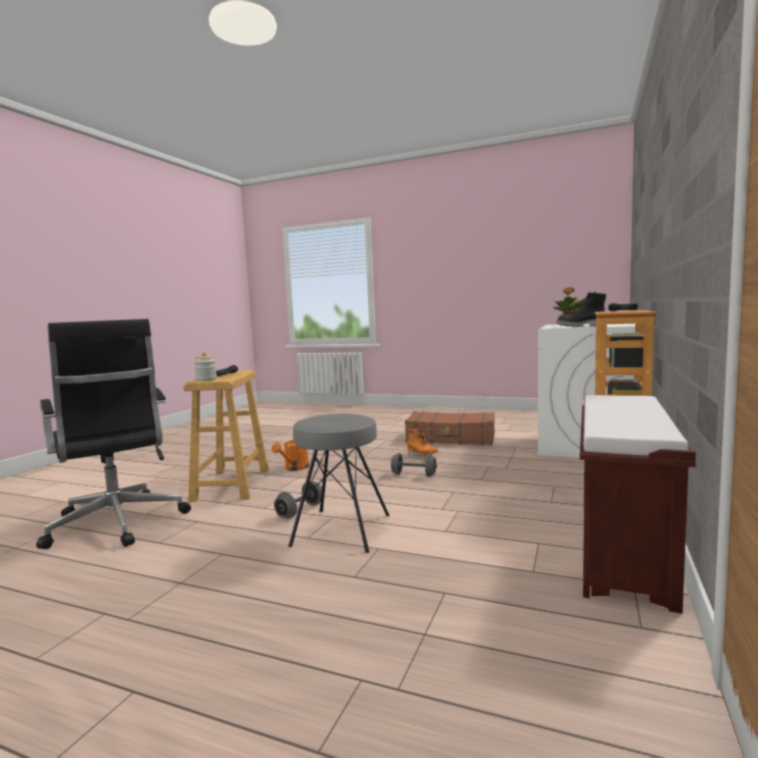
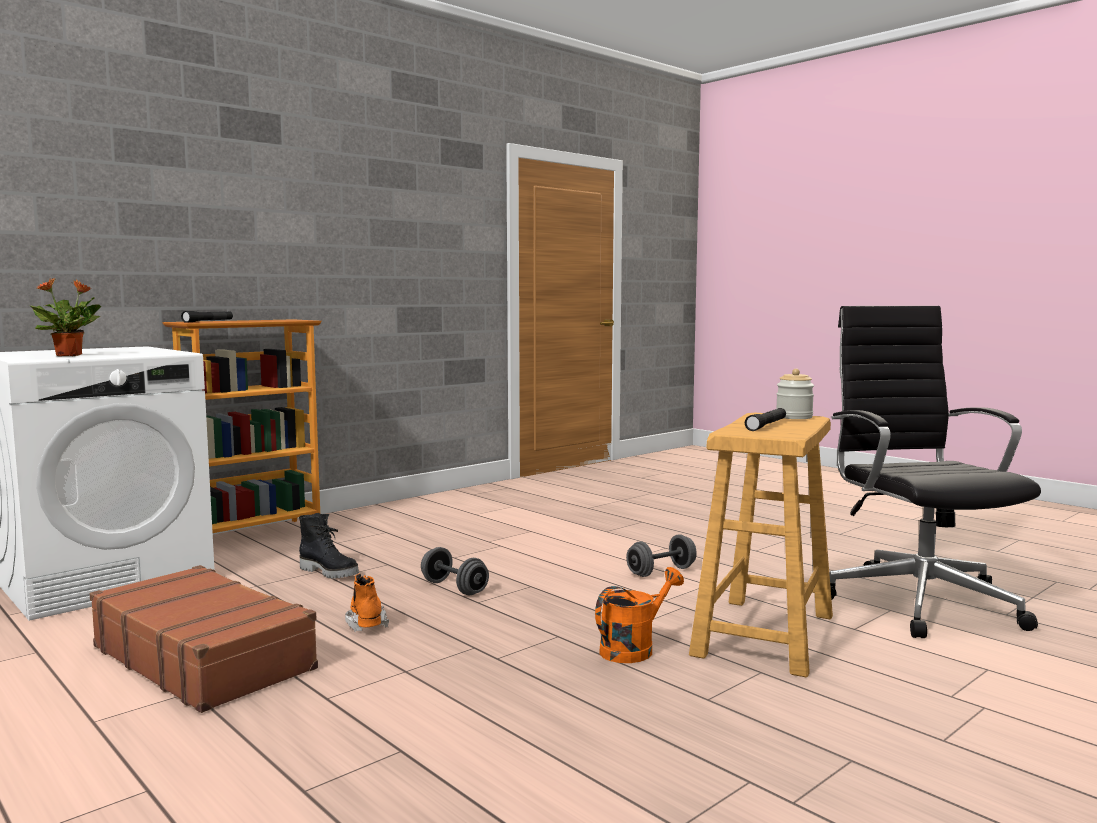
camera: 155 degrees left, 0 degrees up
(341, 530) = (627, 547): grey stool -> none
(580, 326) = (154, 350): black boot -> black boot (330, 572)
(624, 551) = (431, 503): brown bench -> none

